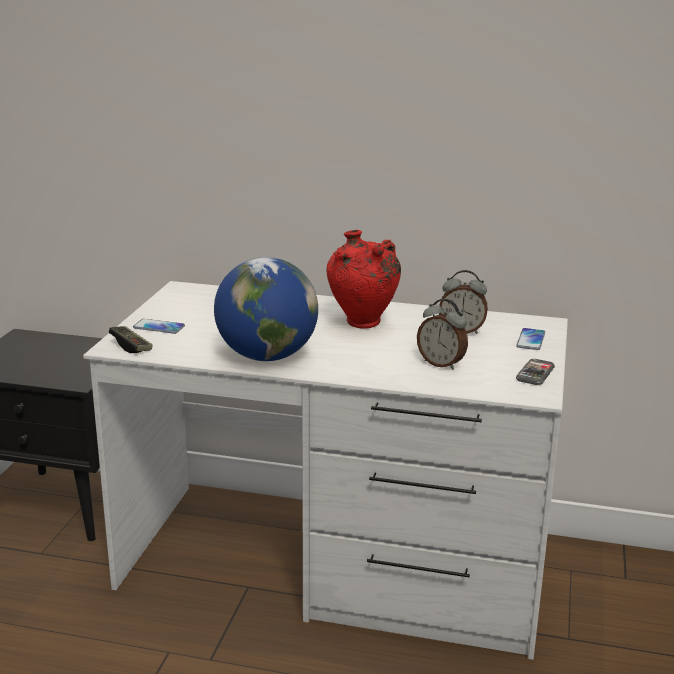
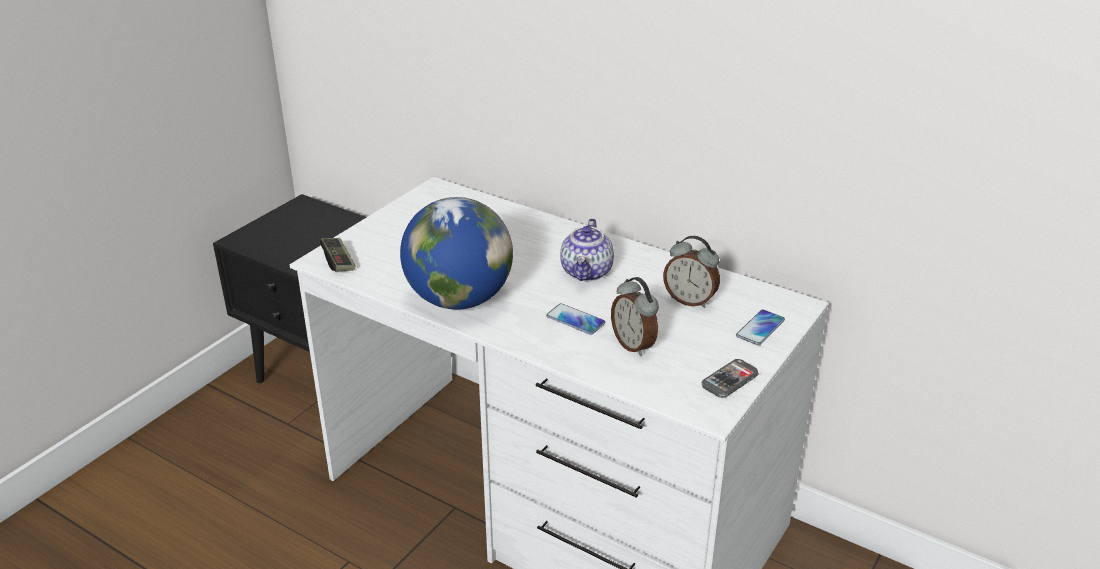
camera: 20 degrees right, 10 degrees up
(159, 327) = (381, 240): phone -> phone (575, 320)
(362, 325) = (587, 272): red vase -> teapot

